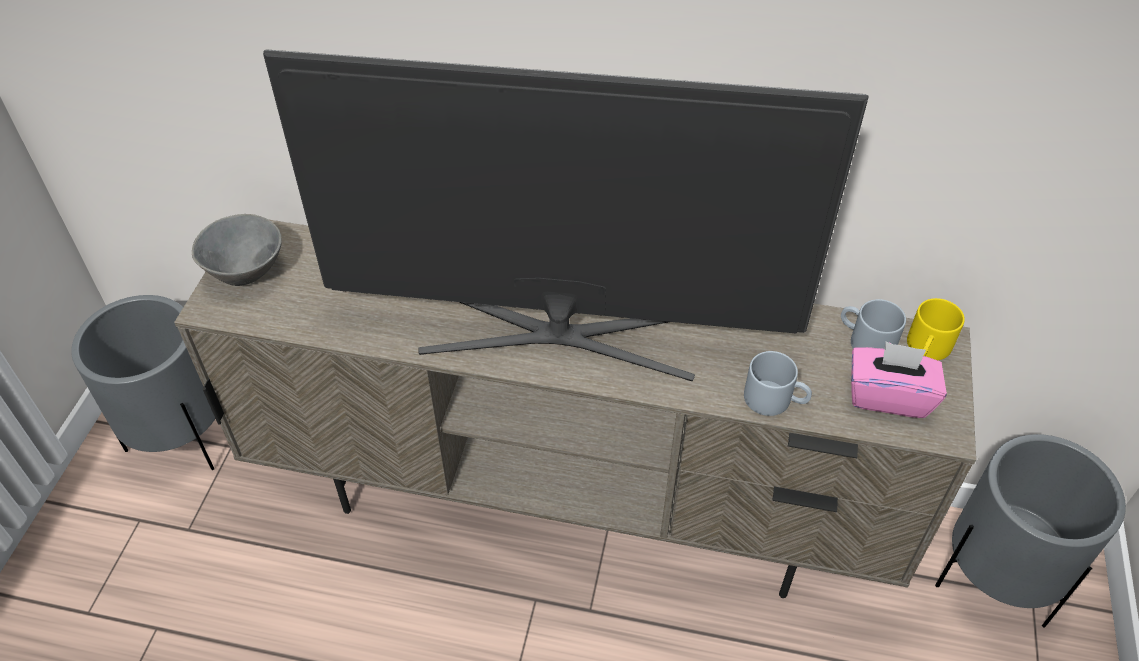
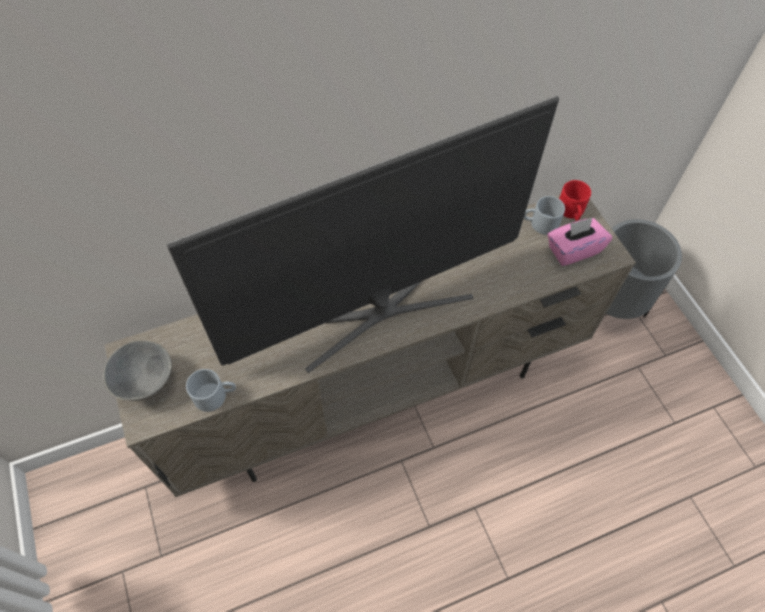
camera: 35 degrees left, 10 degrees up
(182, 437) = (106, 502): grey planter -> none
(775, 399) = (522, 284): grey mug -> grey mug (215, 395)
(927, 349) = (572, 212): yellow mug -> red mug

